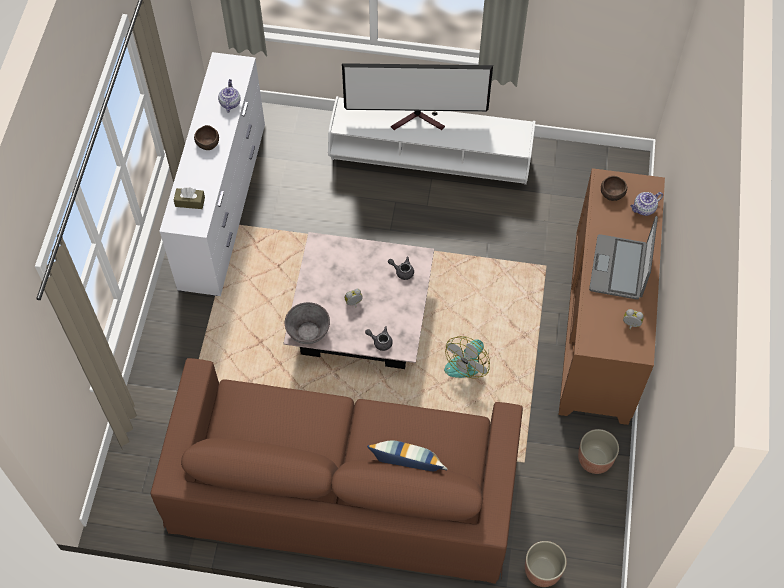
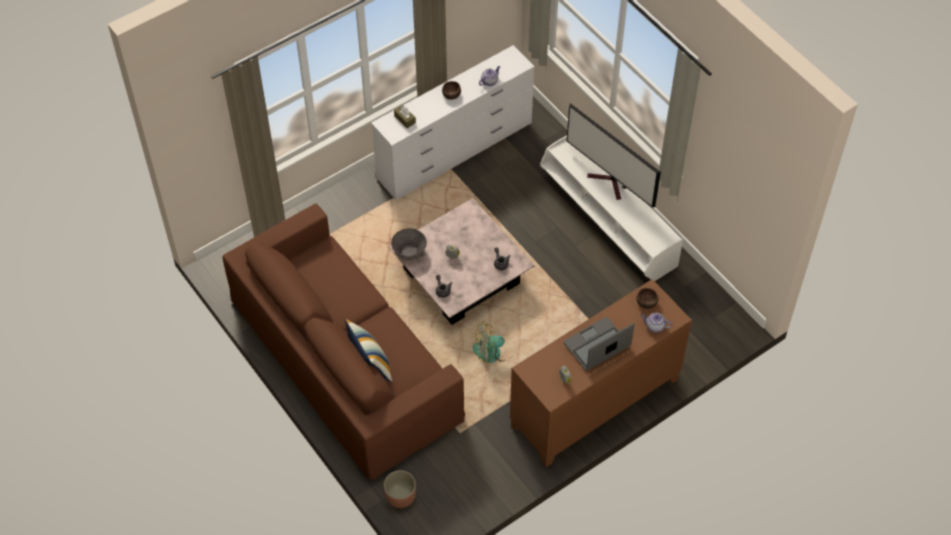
camera: 45 degrees right, 5 degrees down
(594, 460) = (502, 468): planter -> none

